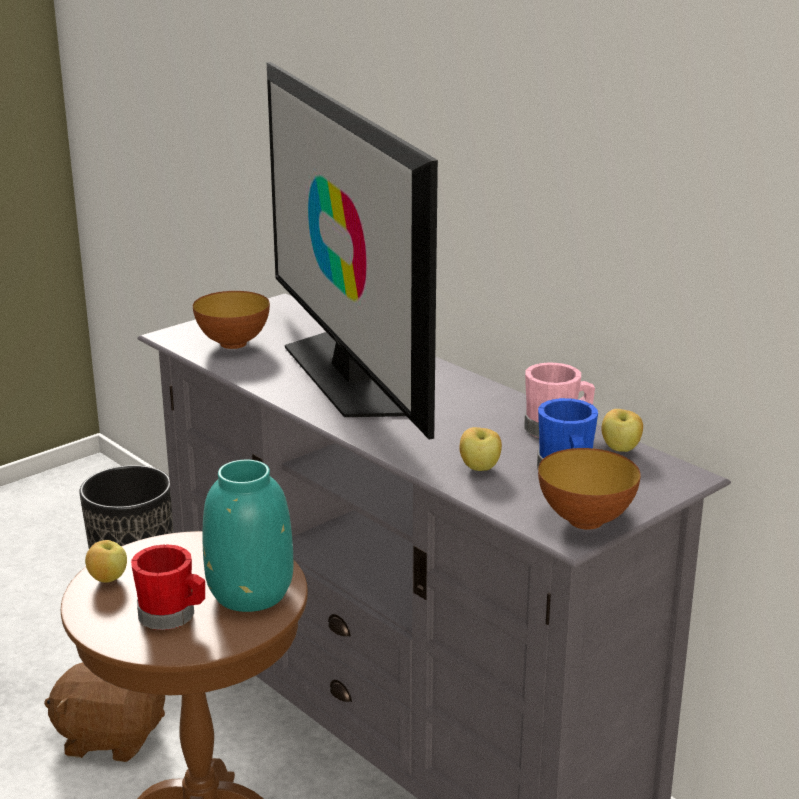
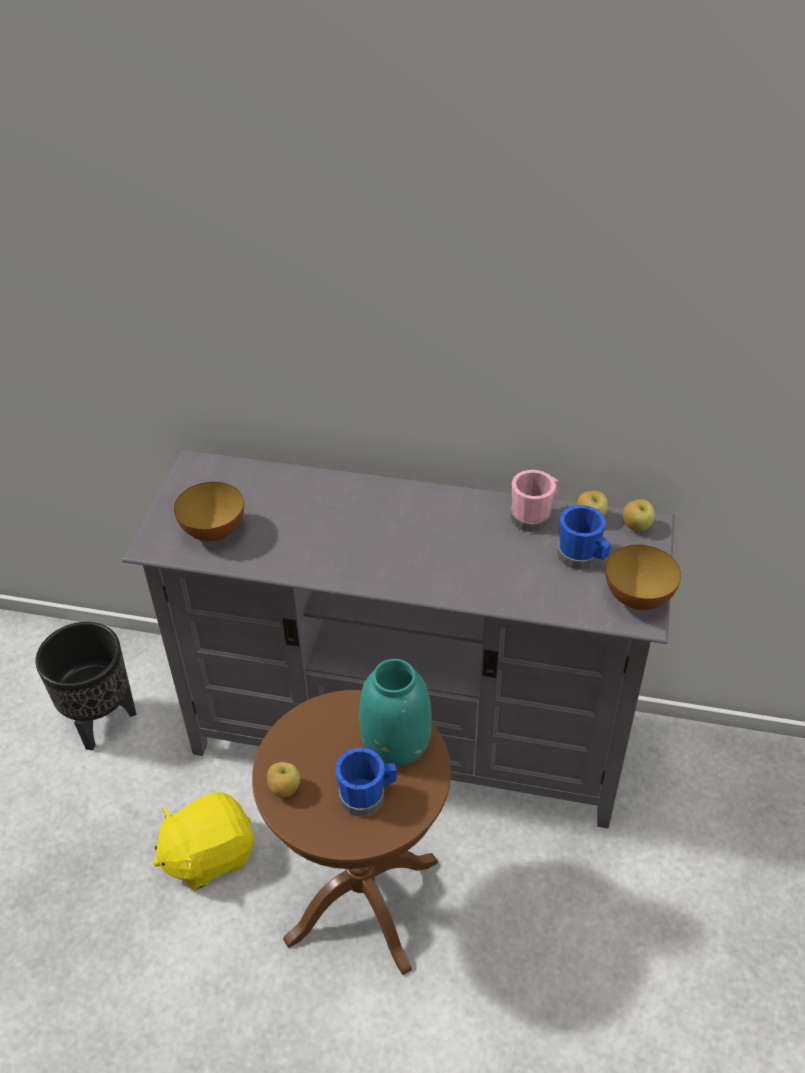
camera: 35 degrees left, 20 degrees up
(111, 736) = (209, 854): brown plush toy -> yellow plush toy
(172, 616) = (367, 796): red mug -> blue mug
(350, 375) = (342, 526): television -> none
(480, 468) = (529, 583): apple -> apple (636, 527)

